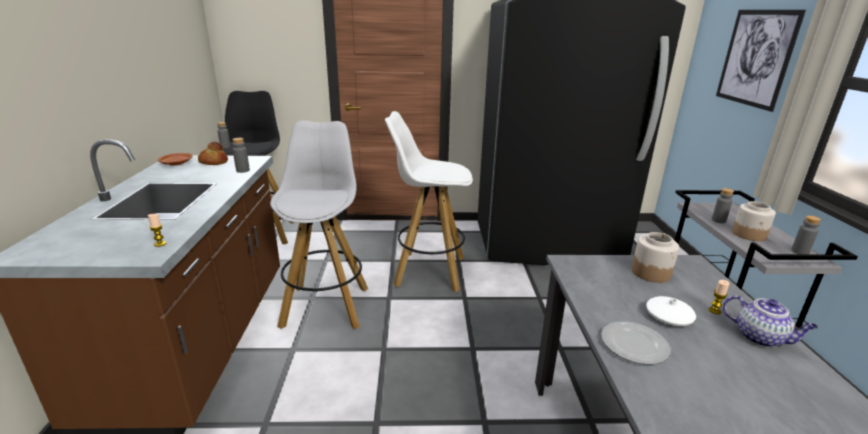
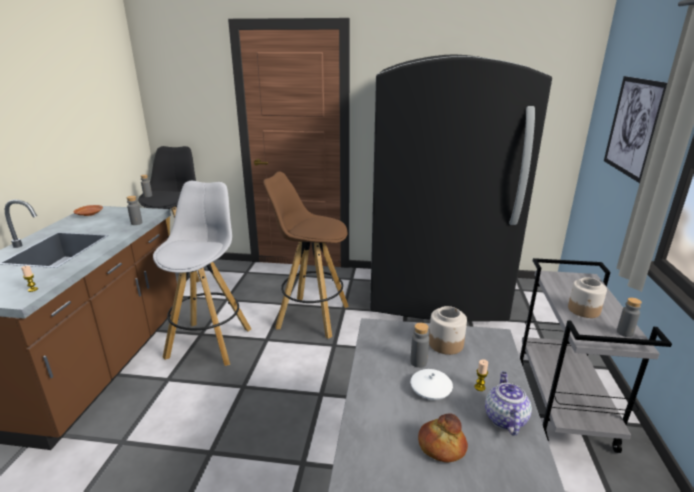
camera: 10 degrees right, 0 degrees up
(213, 162) = (119, 214): bread -> bread (441, 446)
(428, 271) = (311, 317): white stool -> brown stool
(633, 345) = (378, 412): plate -> none
(718, 220) = (562, 292): grey bottle -> grey bottle (418, 362)
(760, 337) = (504, 418): teapot -> teapot turned 135 degrees counterclockwise

